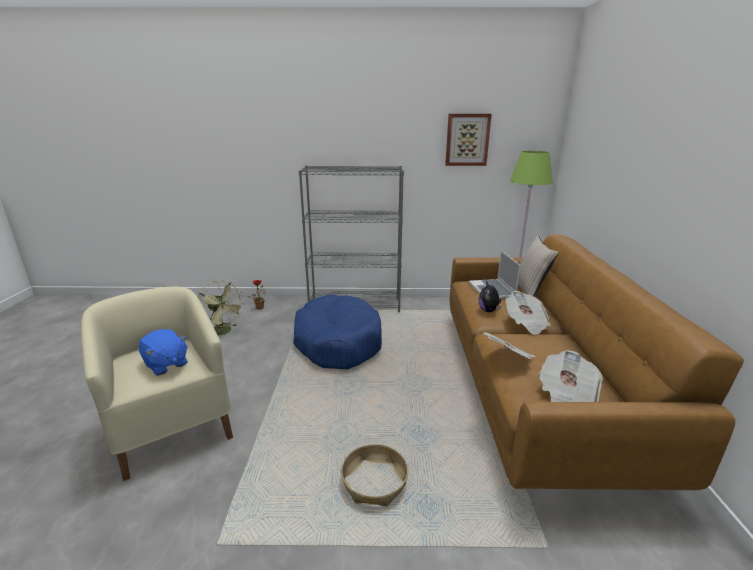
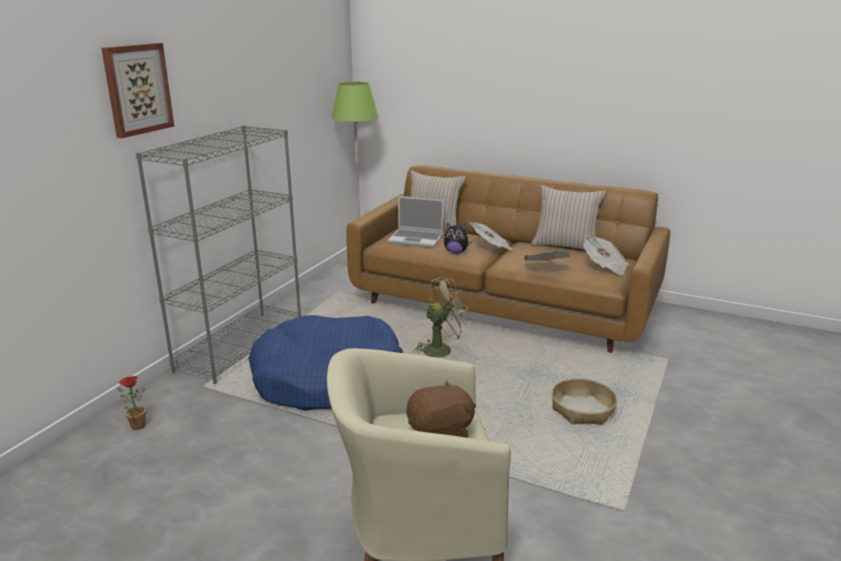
camera: 65 degrees left, 0 degrees up
(166, 364) = (441, 432): blue plush toy -> brown plush toy
(224, 332) = (183, 472): green fan -> green fan (442, 349)
(467, 140) = (290, 78): picture -> picture (137, 89)
(591, 361) = (565, 246): none -> beige pillow

